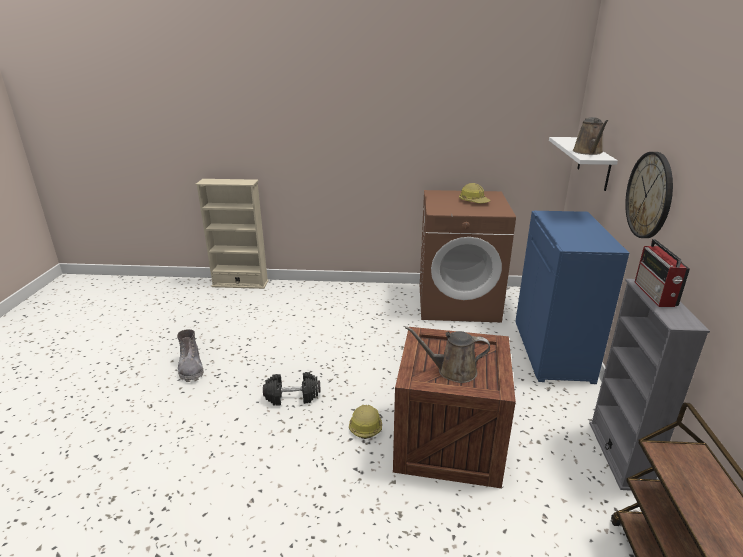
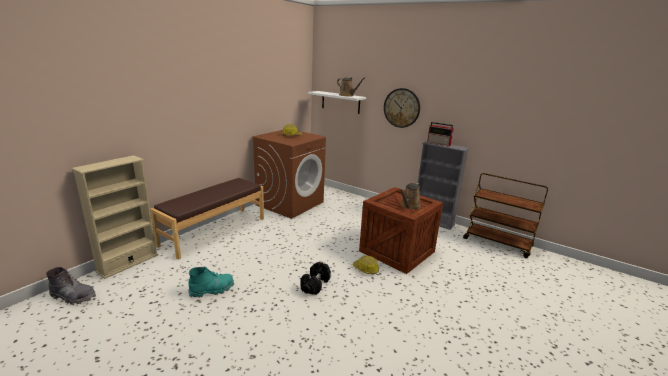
camera: 60 degrees left, 5 degrees down
(191, 368) = (226, 321): grey boot -> grey boot (73, 297)
(232, 339) = (212, 290): none -> turquoise boot
(333, 291) = (214, 231): none -> brown bench
(553, 351) = (359, 202): blue cabinet -> none

